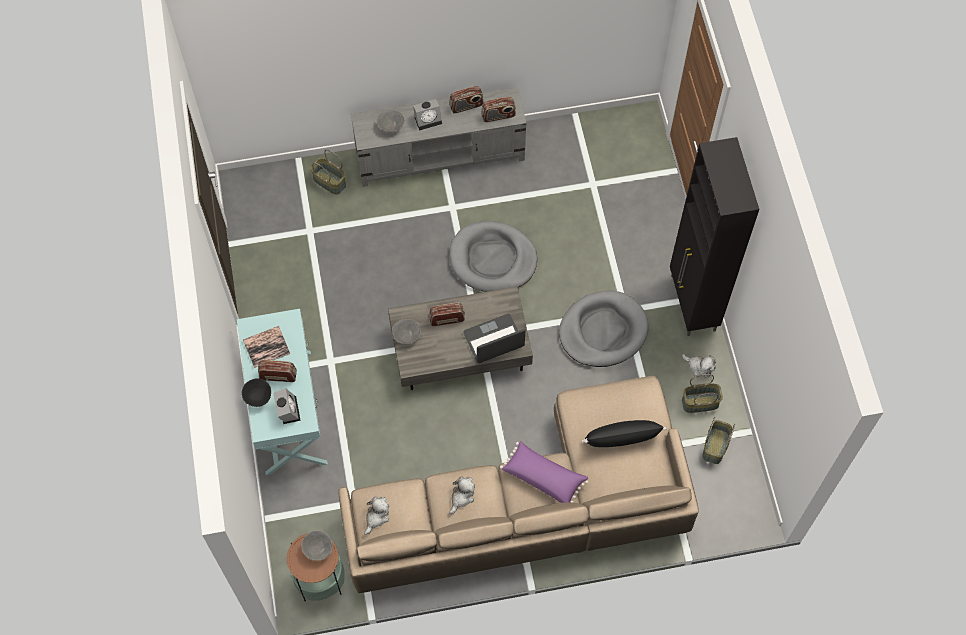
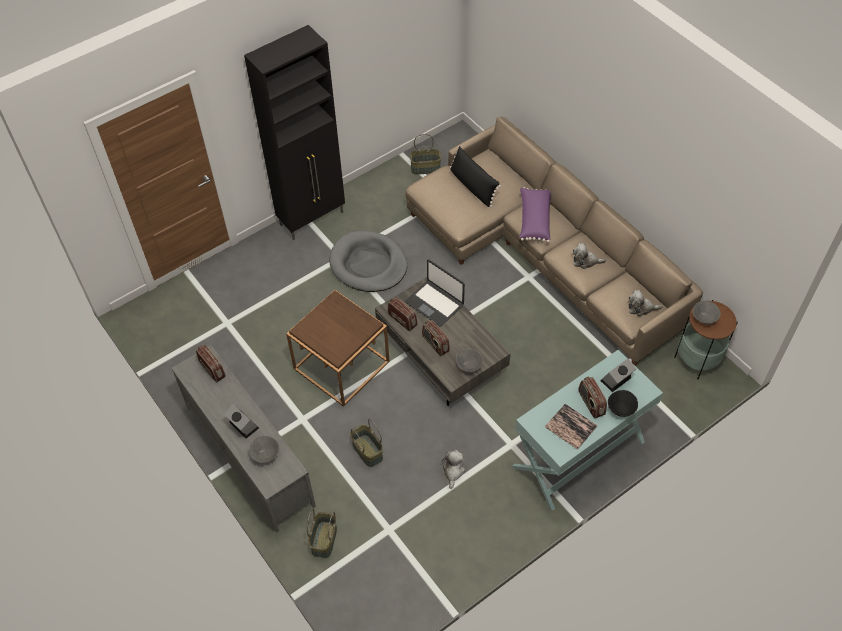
camera: 115 degrees left, 10 degrees down
(466, 106) = (212, 400): radio -> radio (402, 320)
(492, 259) = (341, 365): grey dog bed -> brown side table
(699, 367) = (366, 197): plush toy -> plush toy (453, 471)
(700, 402) = (395, 187): basket -> basket (367, 451)

